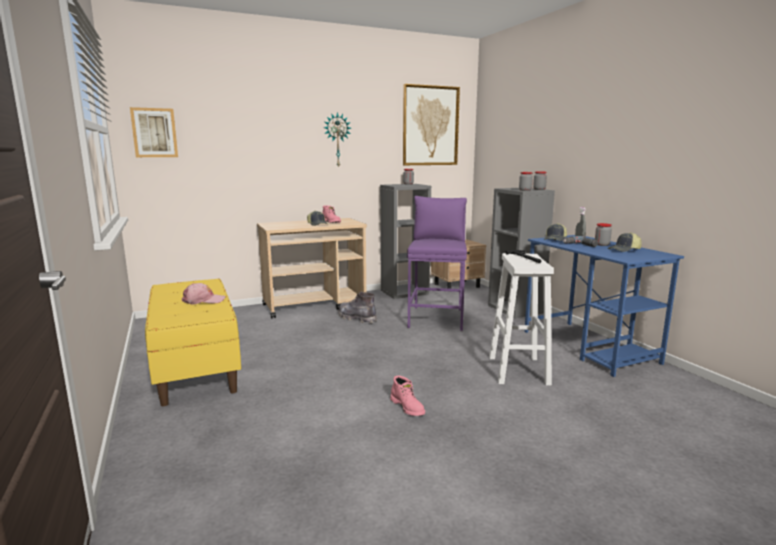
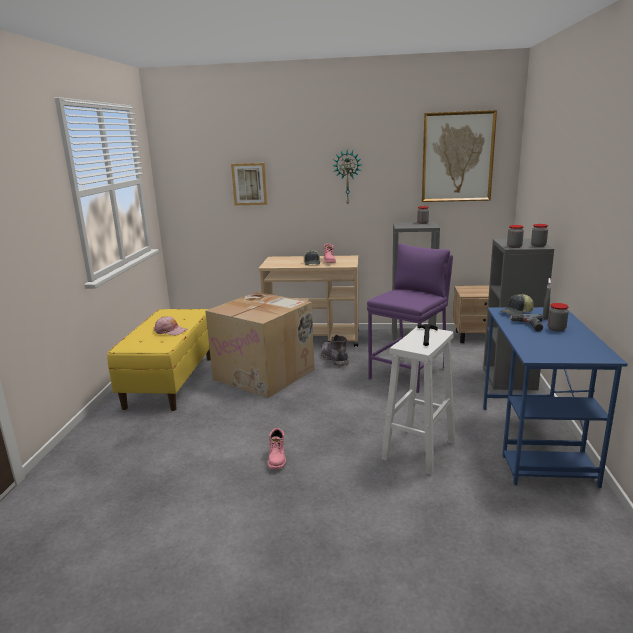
camera: 30 degrees right, 5 degrees up
(154, 133) = (185, 177): picture -> picture (249, 184)
(302, 341) = (266, 374): none -> cardboard box
(625, 250) = (566, 342): cap -> none

